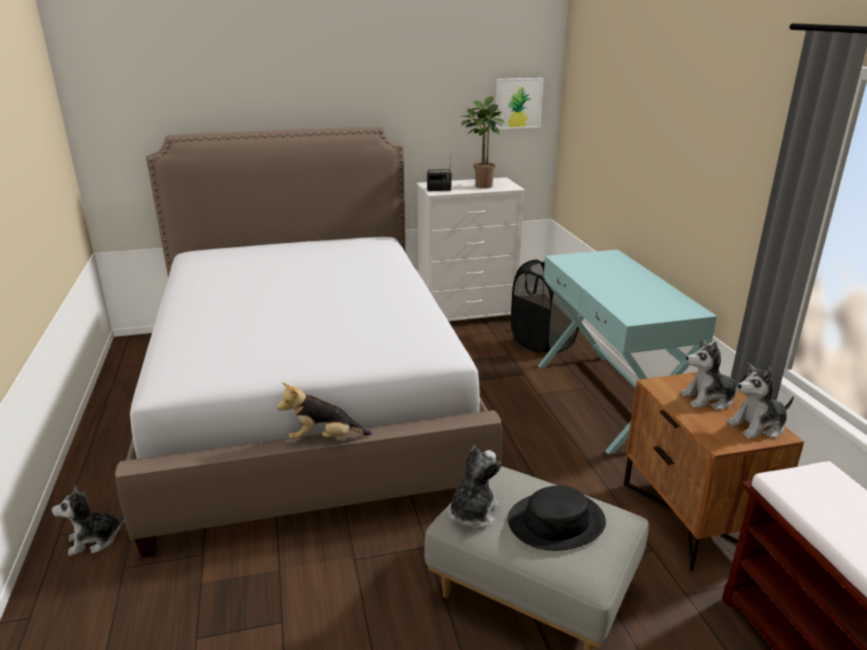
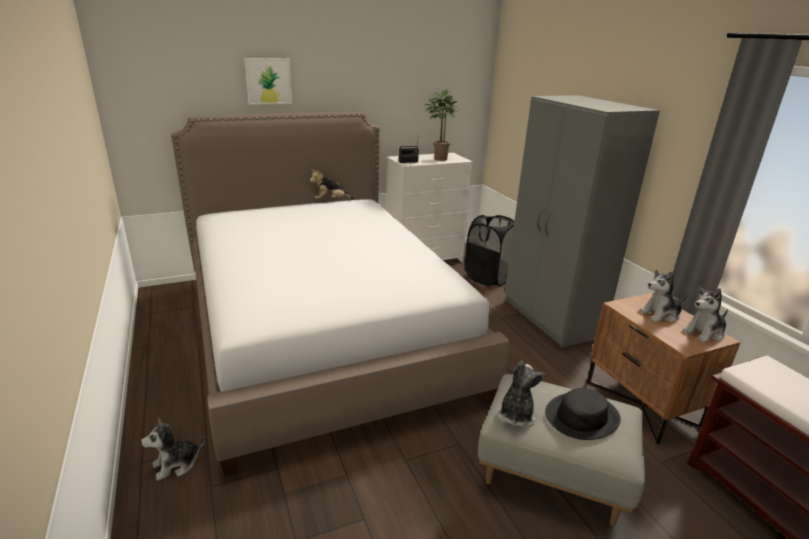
camera: 10 degrees left, 0 degrees up
(324, 438) = (377, 363): plush toy -> plush toy (331, 201)
(518, 103) = (462, 95): picture -> picture (268, 81)
(607, 400) = (551, 319): turquoise console table -> grey wardrobe

